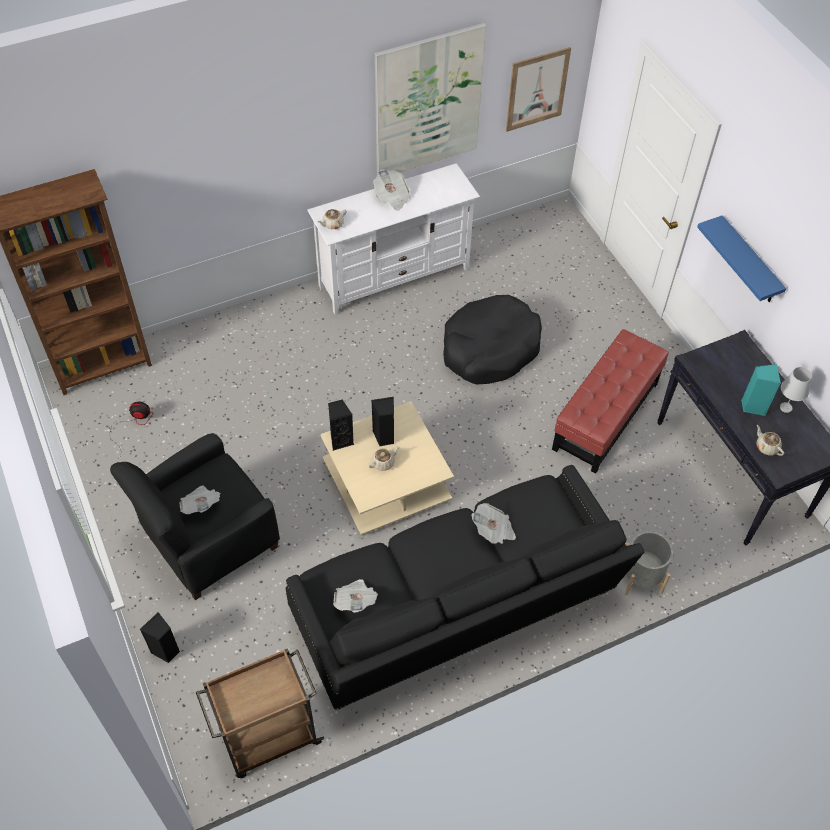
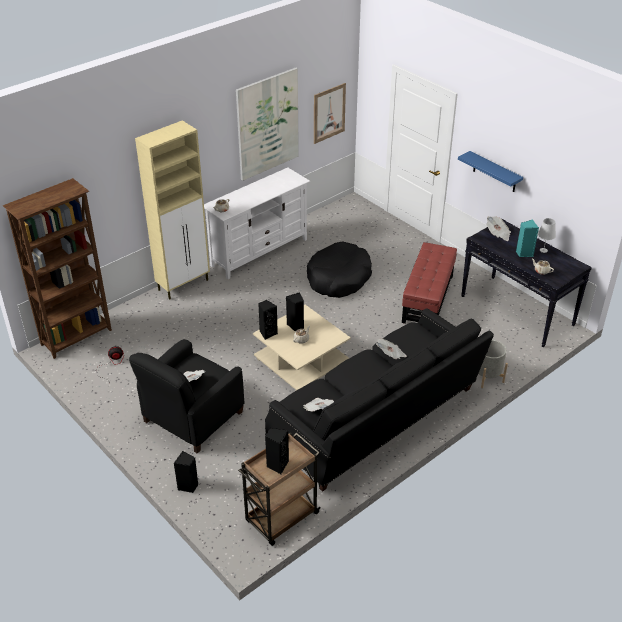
camera: 15 degrees left, 15 degrees down
(252, 697) = (277, 465): none -> black speaker
(272, 311) = (184, 285): none -> beige cabinet
(392, 197) = (254, 190): newspaper -> newspaper (498, 234)

